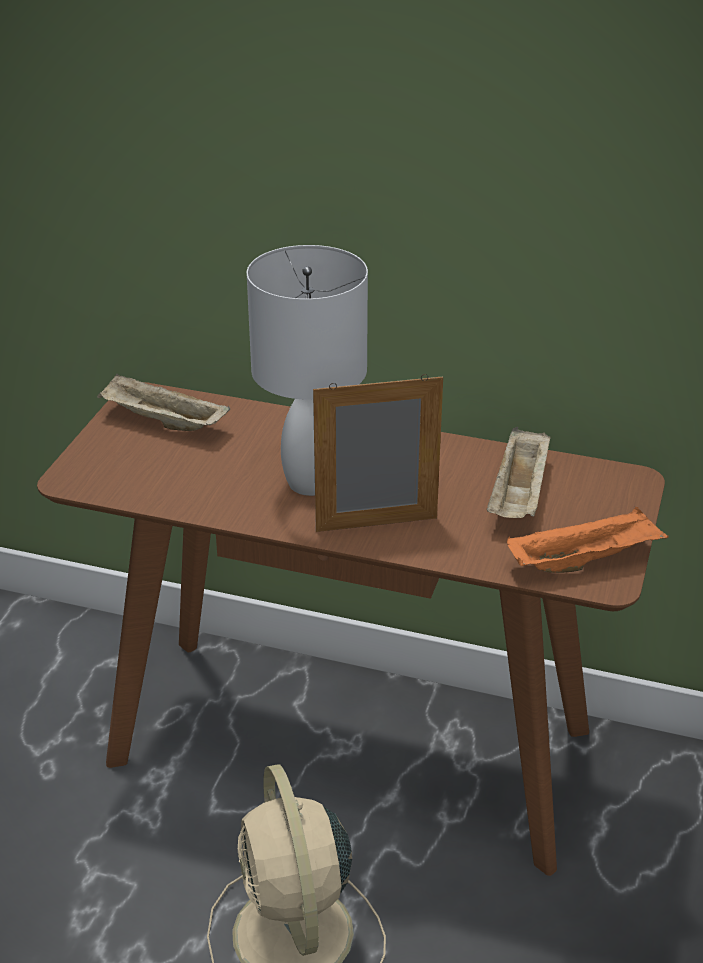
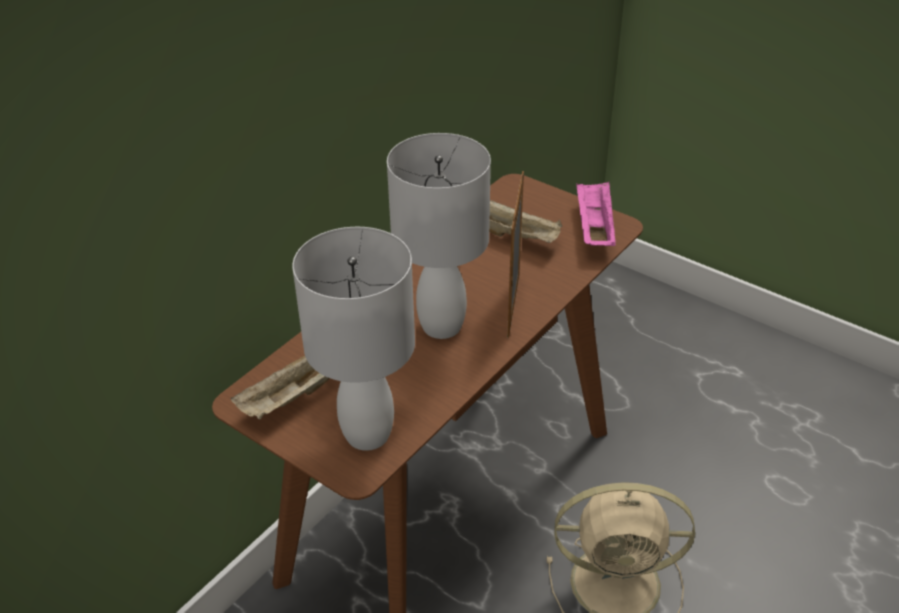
camera: 70 degrees left, 5 degrees up
(123, 472) = (366, 433): none -> white table lamp
(584, 560) = (594, 228): orange tray -> pink tray

